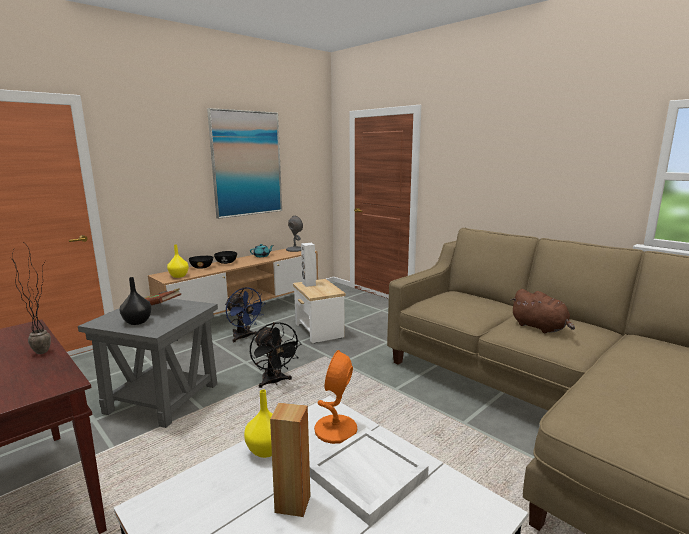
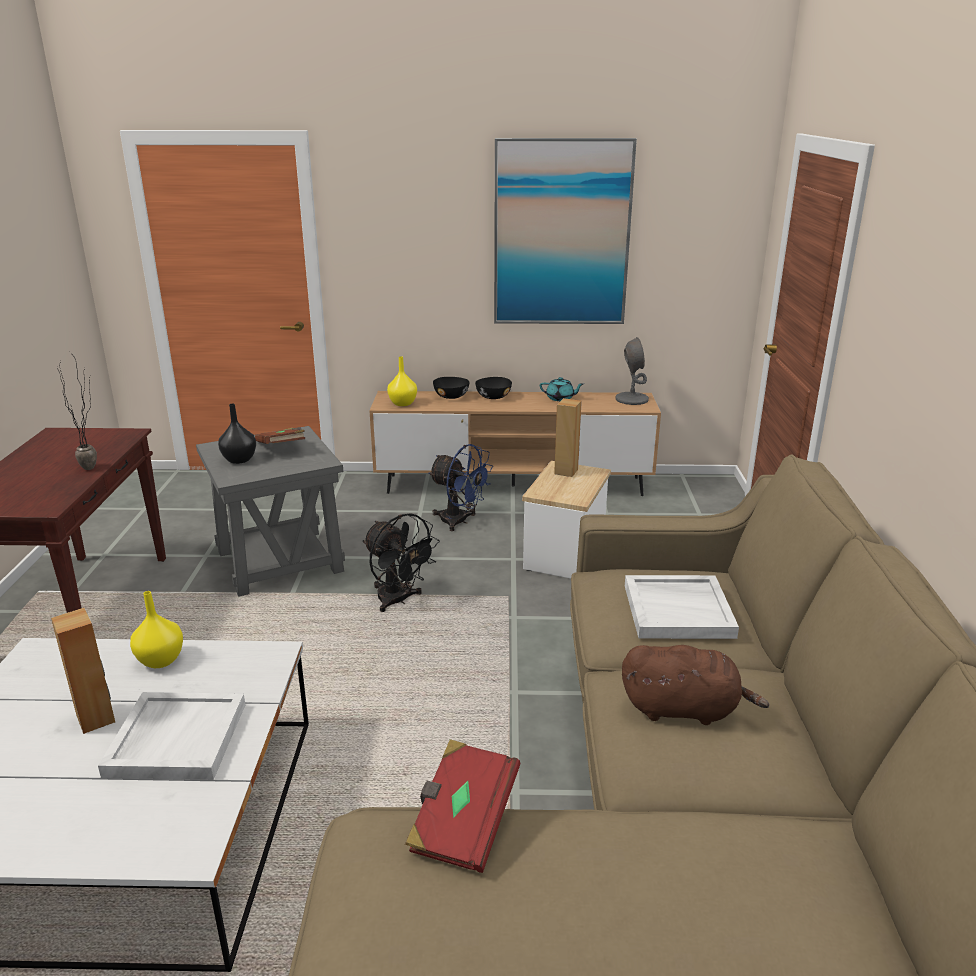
camera: 45 degrees right, 10 degrees up
(244, 337) = (460, 521): blue fan -> blue fan turned 60 degrees counterclockwise
(274, 382) = (398, 601): black fan -> black fan turned 60 degrees counterclockwise
(308, 284) = (565, 471): white speaker -> brown speaker
(335, 430) = (237, 680): orange table lamp -> none
(470, 303) = (678, 610): none -> white tray
(540, 328) = (684, 709): brown plush toy -> brown plush toy turned 90 degrees counterclockwise
(590, 391) = (462, 822): none -> red book

